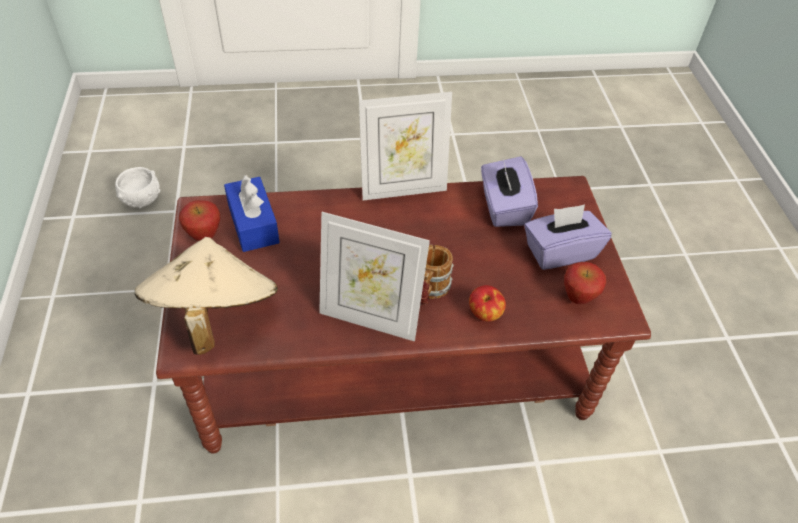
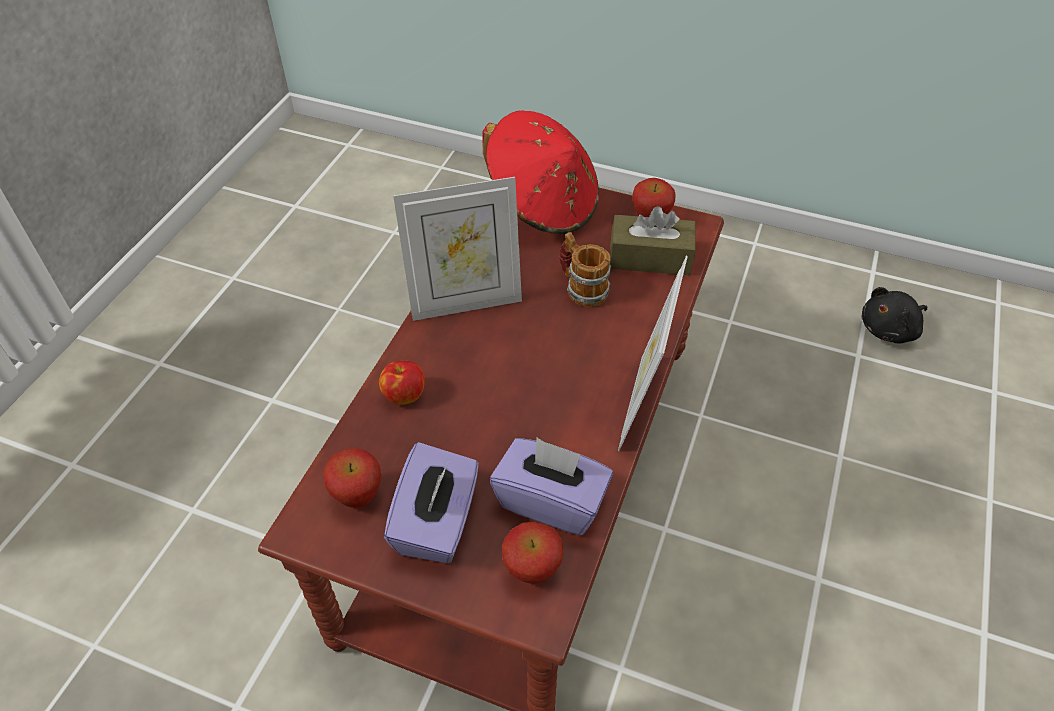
camera: 120 degrees right, 0 degrees up
(141, 198) = (890, 330): white bowl -> black plush toy
(213, 315) = (543, 205): beige hat -> red hat
(253, 224) = (650, 258): blue tissue box -> brown tissue box
(370, 318) = (465, 302): picture frame -> picture frame turned 150 degrees counterclockwise
(429, 291) = (467, 362): mug -> mug (581, 287)
(551, 200) = (532, 571): none -> apple

